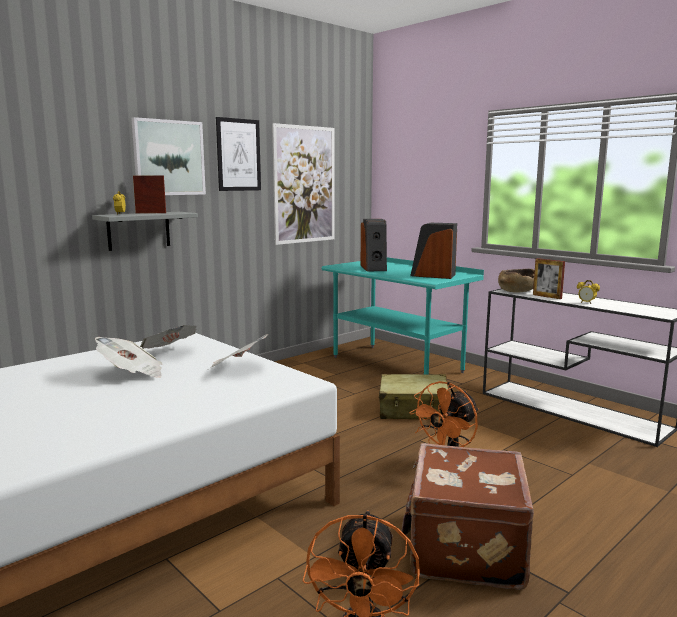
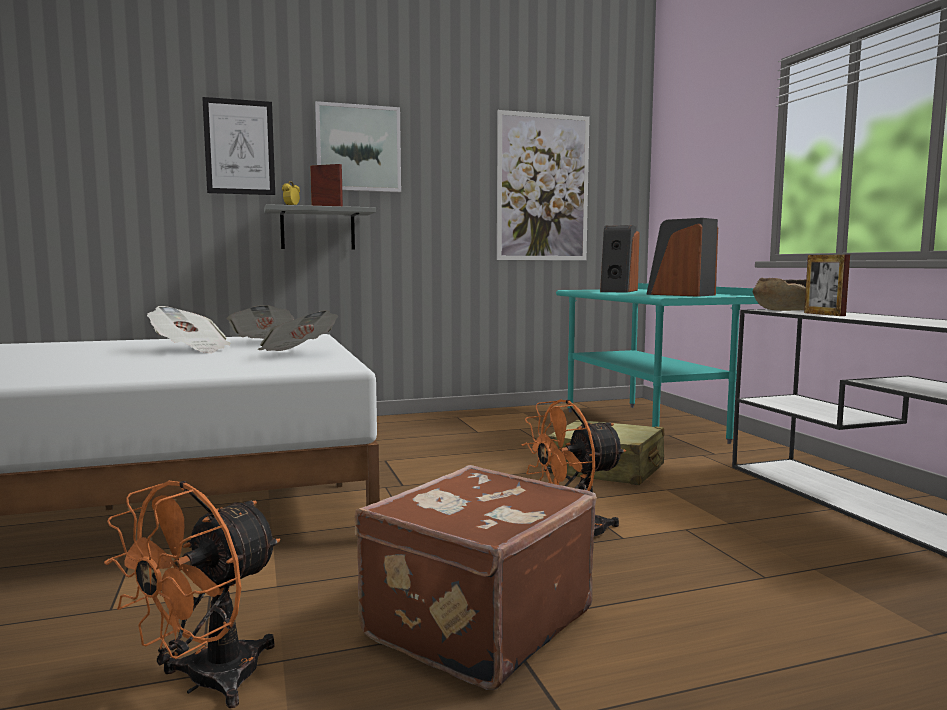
camera: 25 degrees right, 5 degrees down
(238, 155) = (449, 147): picture -> picture (239, 147)
(586, 303) = (879, 319): alarm clock -> none

